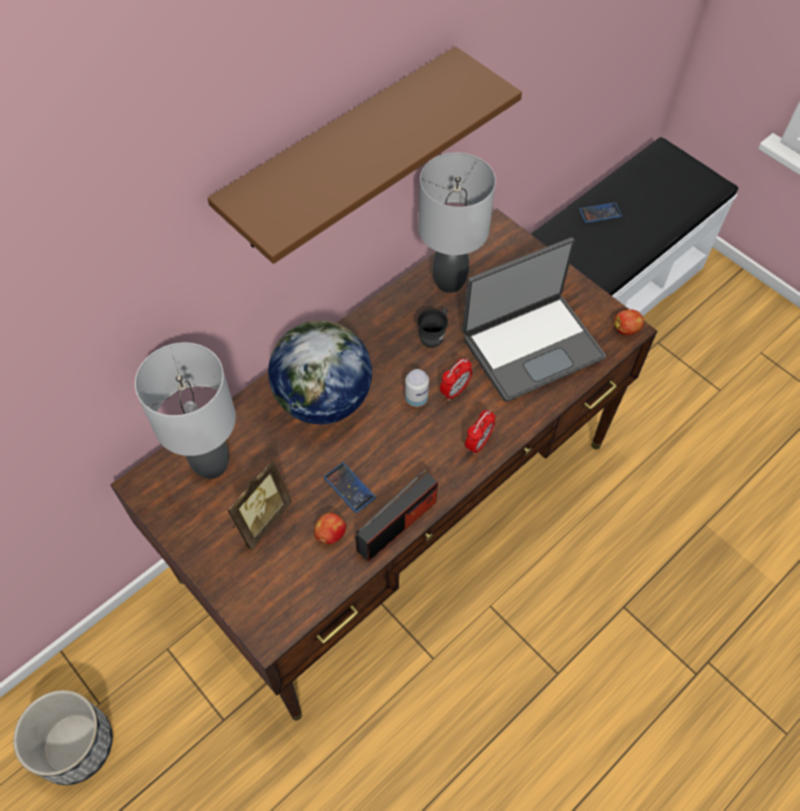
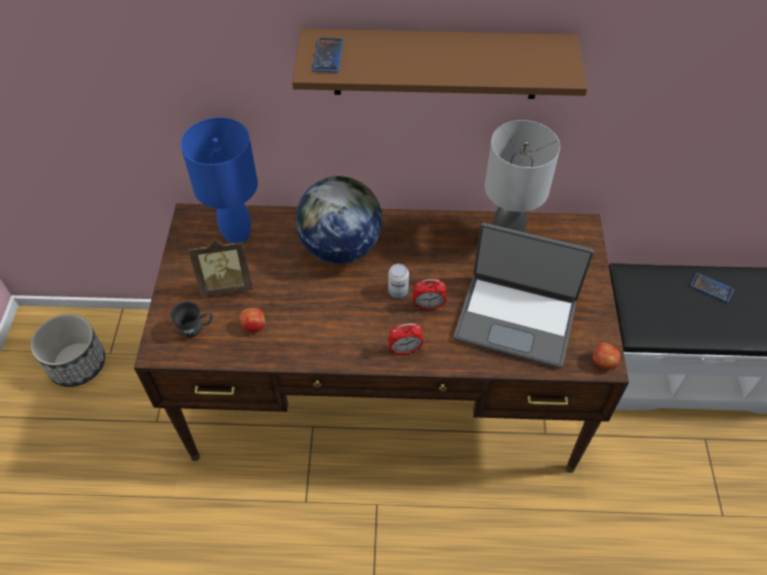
camera: 45 degrees right, 5 degrees down
(212, 465) = (237, 235): grey table lamp -> blue table lamp
(349, 488) = (295, 309): phone -> phone (328, 55)
(397, 525) = (296, 355): radio -> none
(434, 336) = (455, 263): grey mug -> grey mug (196, 329)

